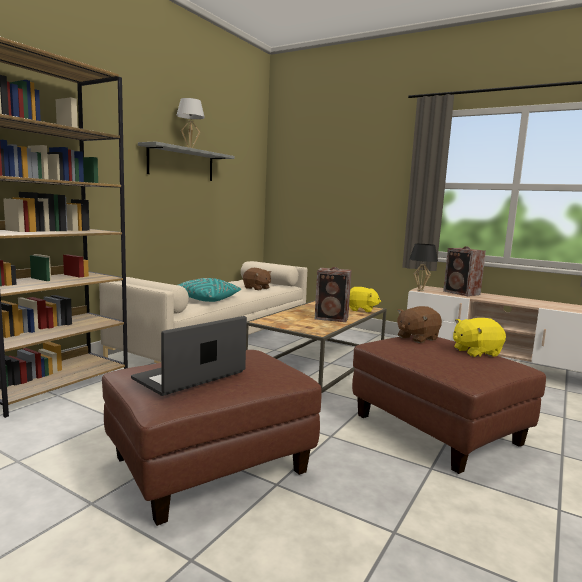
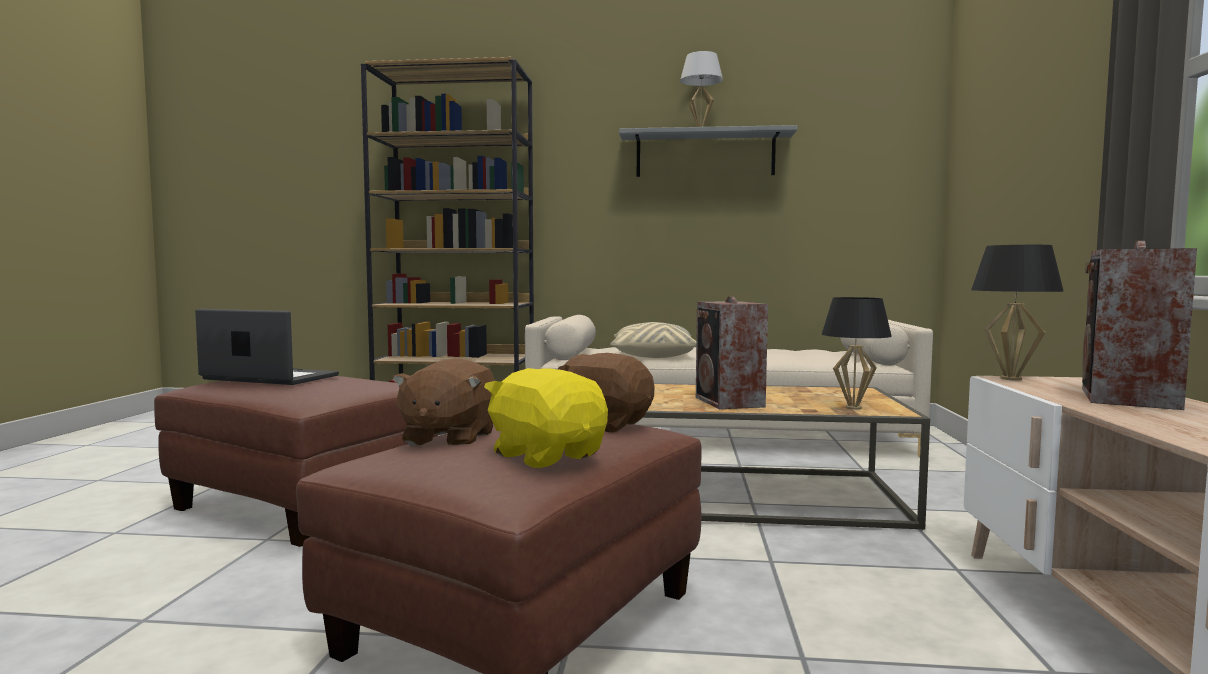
camera: 65 degrees right, 5 degrees down
(205, 299) = (652, 356): turquoise pillow -> beige pillow
(256, 288) = (796, 358): brown plush toy -> brown plush toy (448, 438)
(361, 310) = (853, 408): yellow plush toy -> black table lamp

